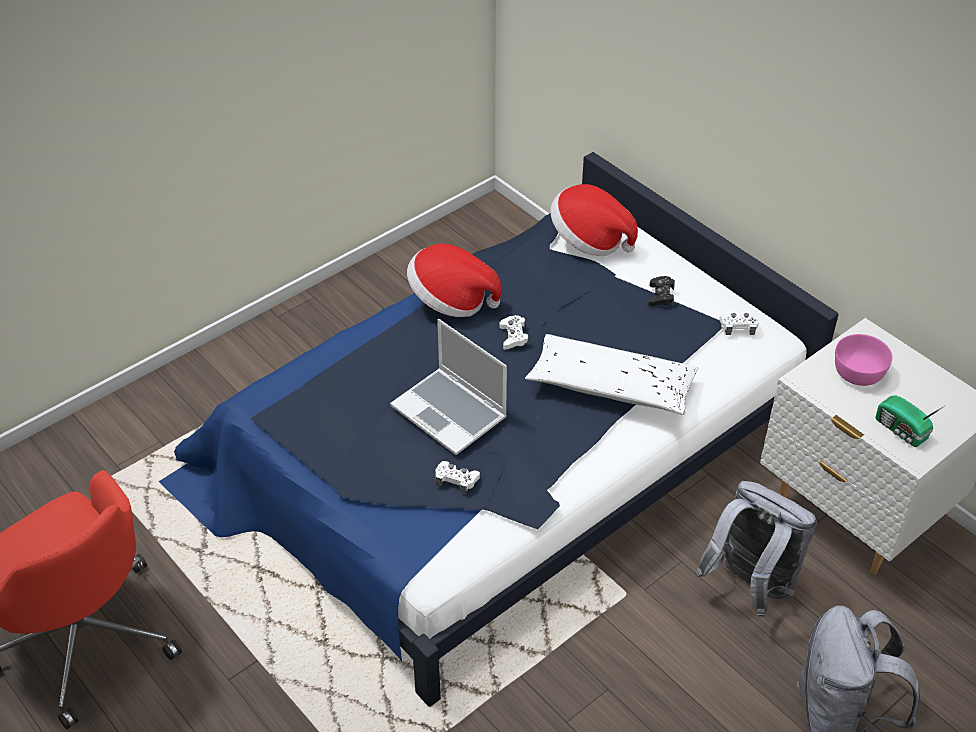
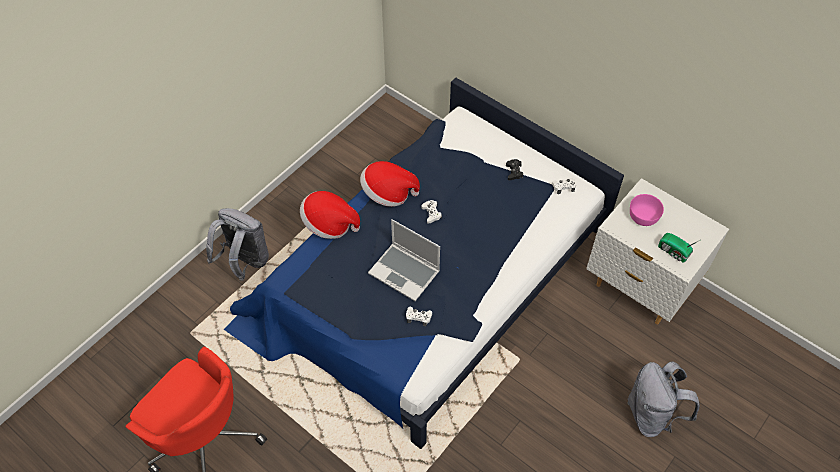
camera: 10 degrees left, 10 degrees up
(589, 240) = (463, 138): hat -> hat (329, 224)
(611, 386) = (496, 239): white pillow -> none
(749, 585) = (588, 342): grey backpack -> grey backpack (244, 262)

